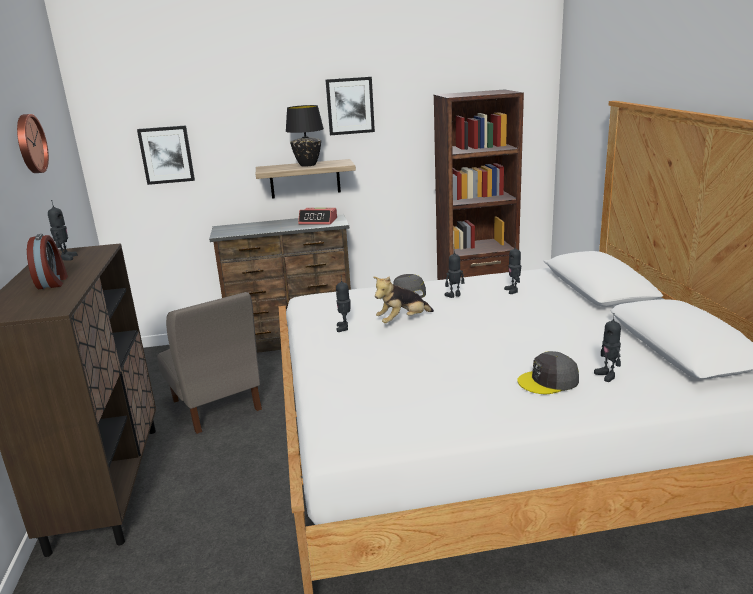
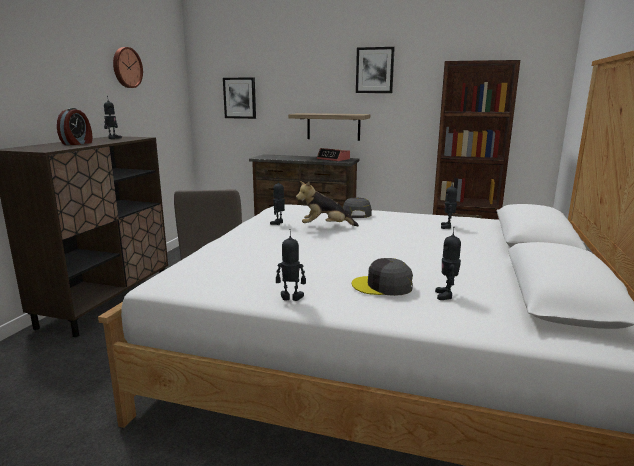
camera: 25 degrees right, 5 degrees down
(308, 165) = (332, 113): black table lamp -> none
(454, 296) = (391, 221): toy robot -> toy robot (291, 298)

